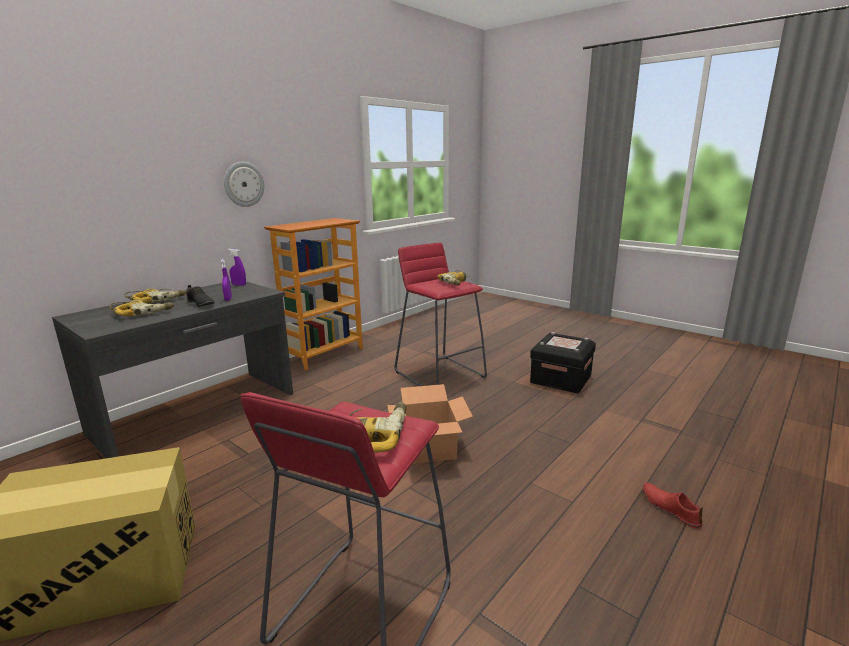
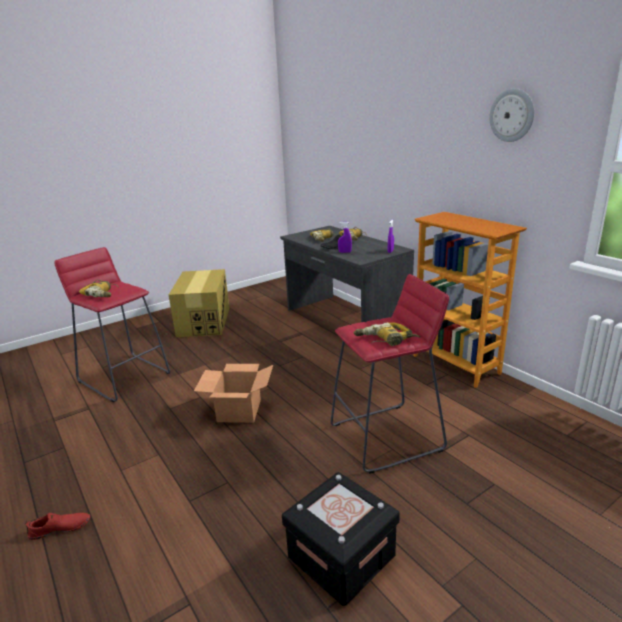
camera: 105 degrees right, 5 degrees up
(243, 184) = (436, 167): wall clock -> wall clock (512, 115)

